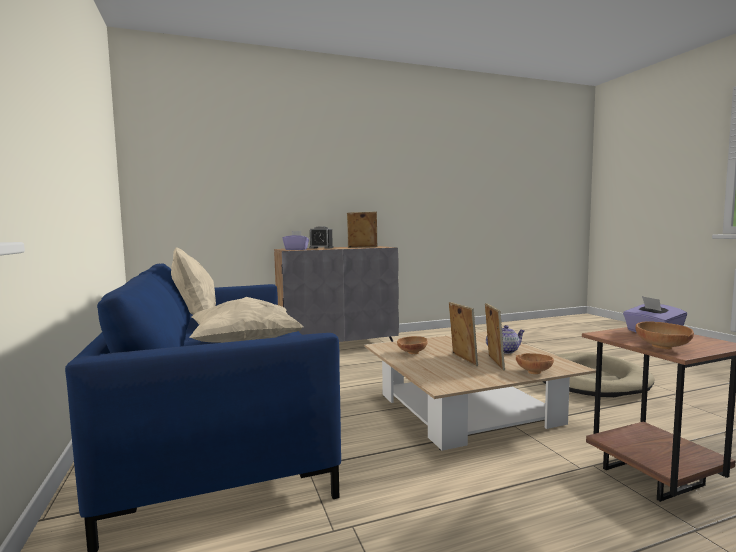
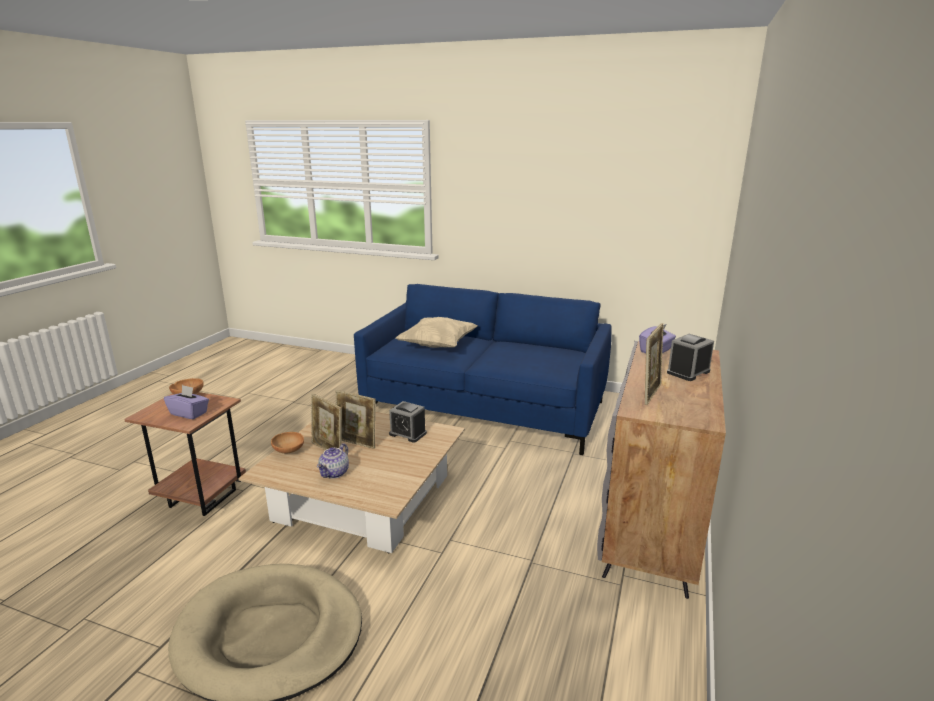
camera: 130 degrees right, 15 degrees up
(195, 323) = (527, 345): beige pillow -> none
(411, 353) = (408, 434): brown bowl -> alarm clock

